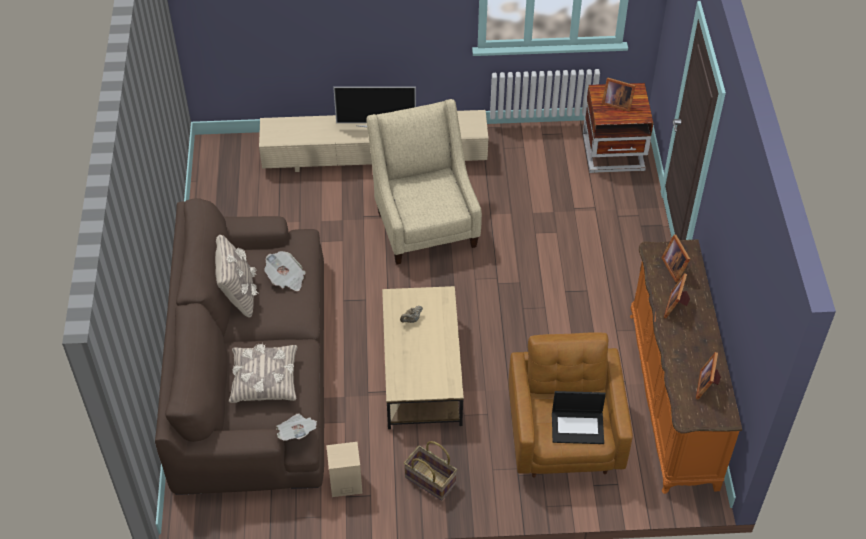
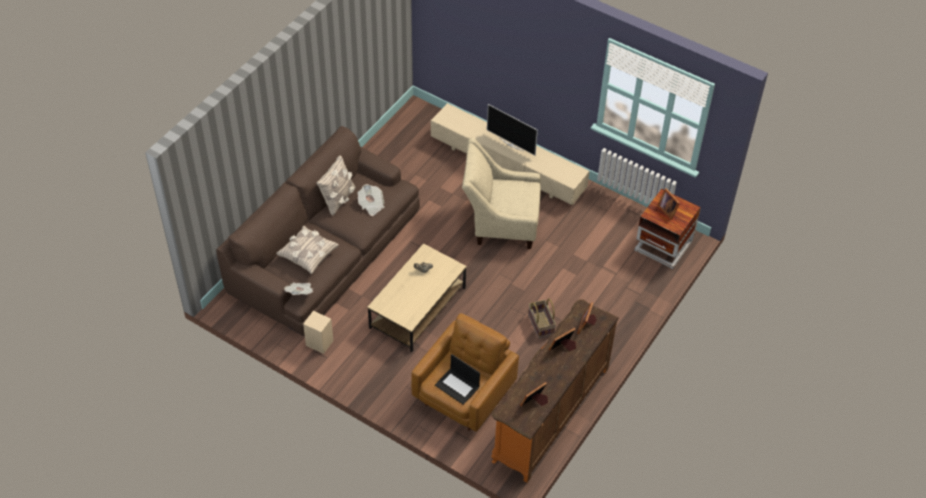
camera: 35 degrees right, 0 degrees up
(424, 223) = (500, 223): beige armchair -> beige armchair turned 105 degrees counterclockwise
(429, 480) = (365, 370): basket -> basket (540, 325)

